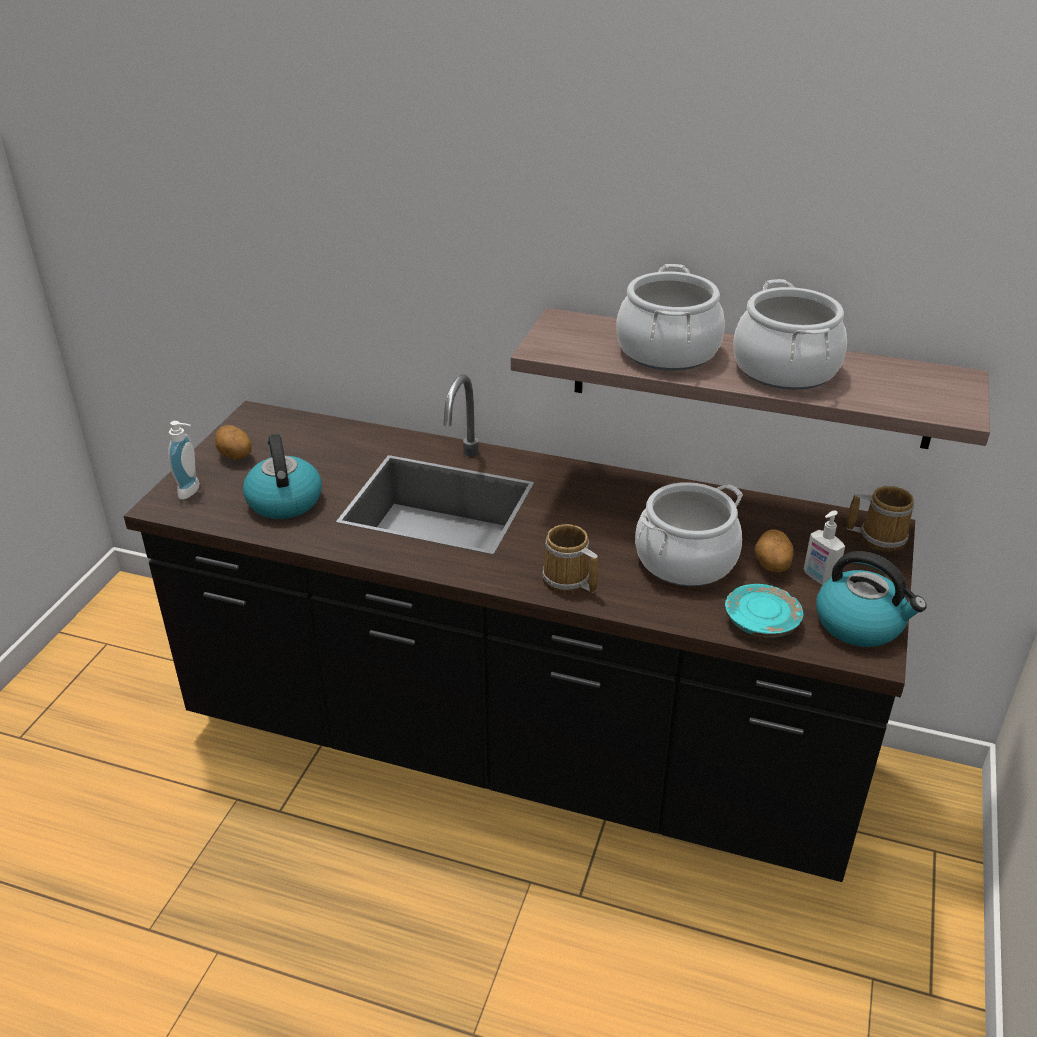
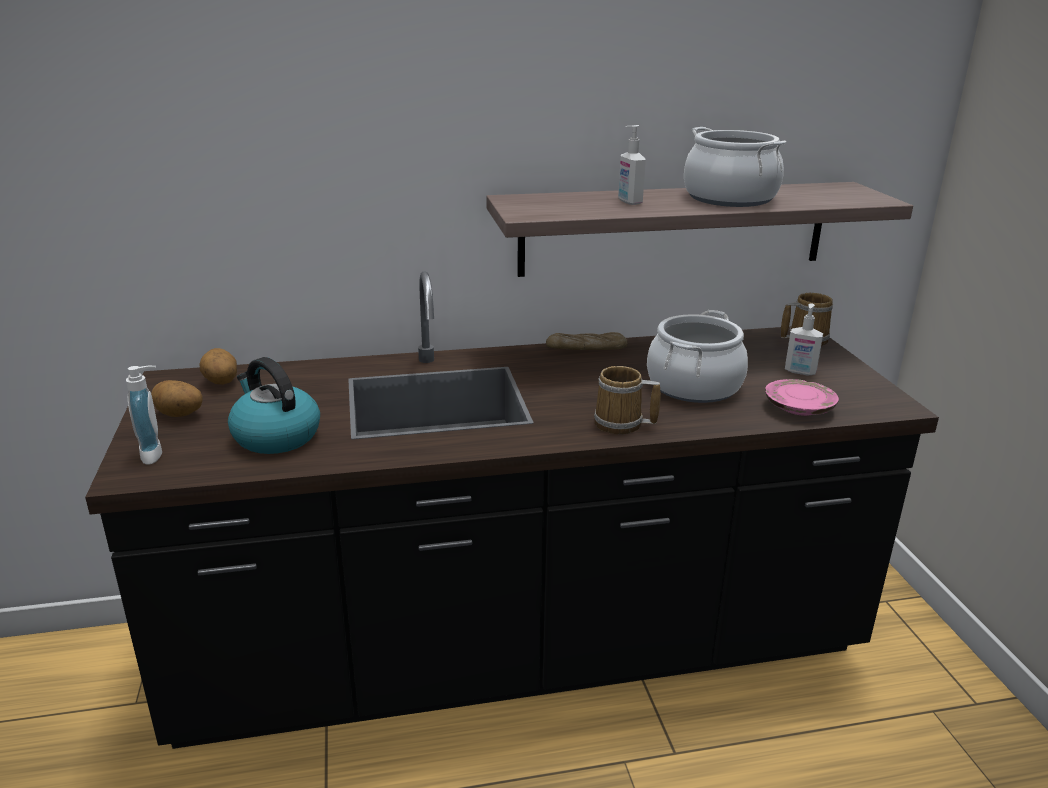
camera: 30 degrees left, 10 degrees down
(629, 481) = (586, 348): none -> bread
(668, 351) = (629, 202): cooking pot -> soap dispenser
(761, 621) = (798, 408): turquoise plate -> pink plate
(771, 566) = (759, 373): potato -> potato (221, 382)
(860, 624) = (863, 391): kettle -> none

